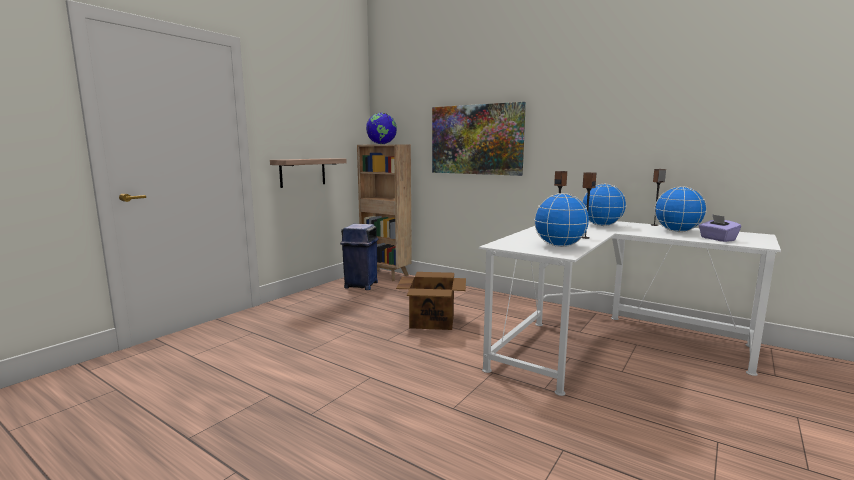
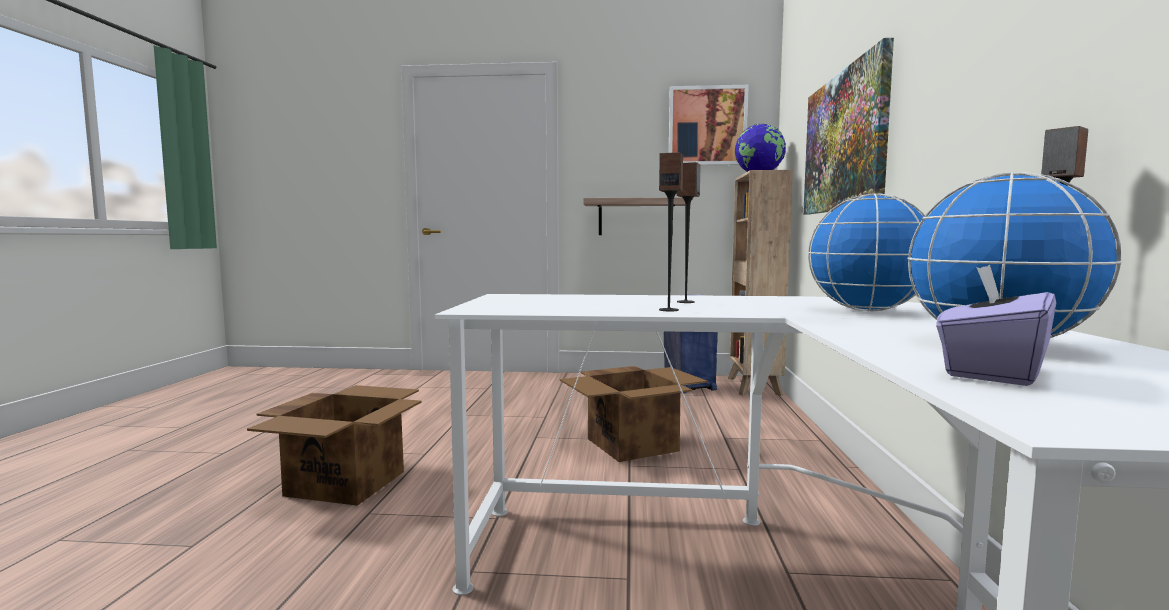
camera: 60 degrees right, 5 degrees down
(338, 107) = (707, 126): none -> picture
(393, 411) = (347, 482): none -> cardboard box
(560, 246) = (547, 306): globe -> none

